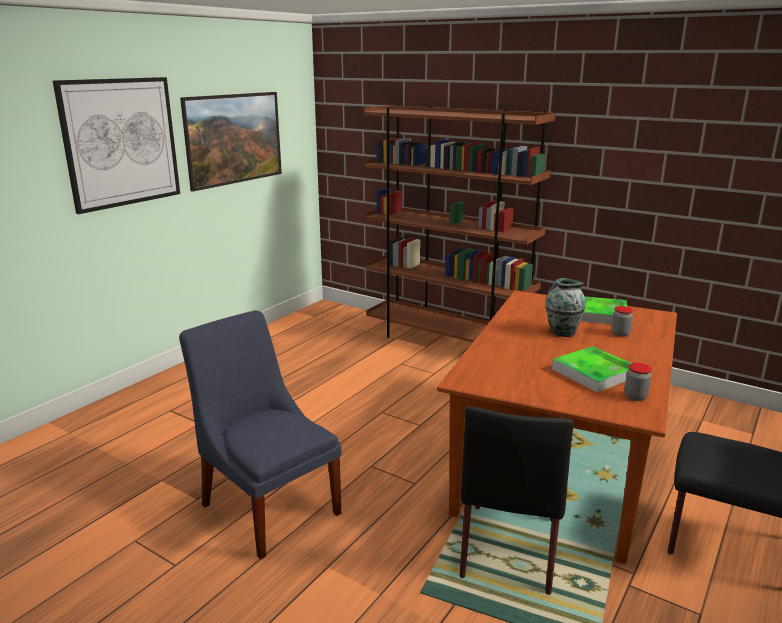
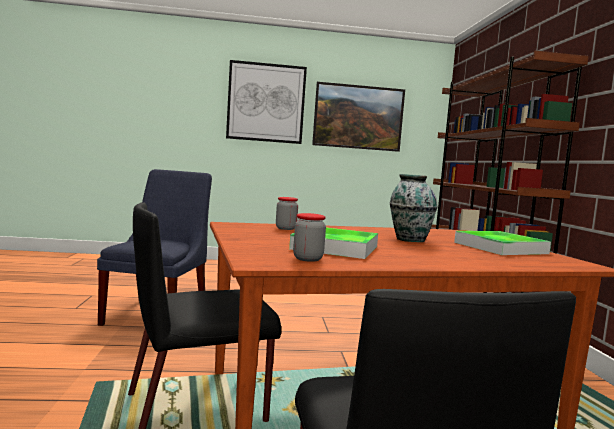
camera: 50 degrees right, 15 degrees down
(620, 333) = (469, 253): jar -> jar (286, 228)

